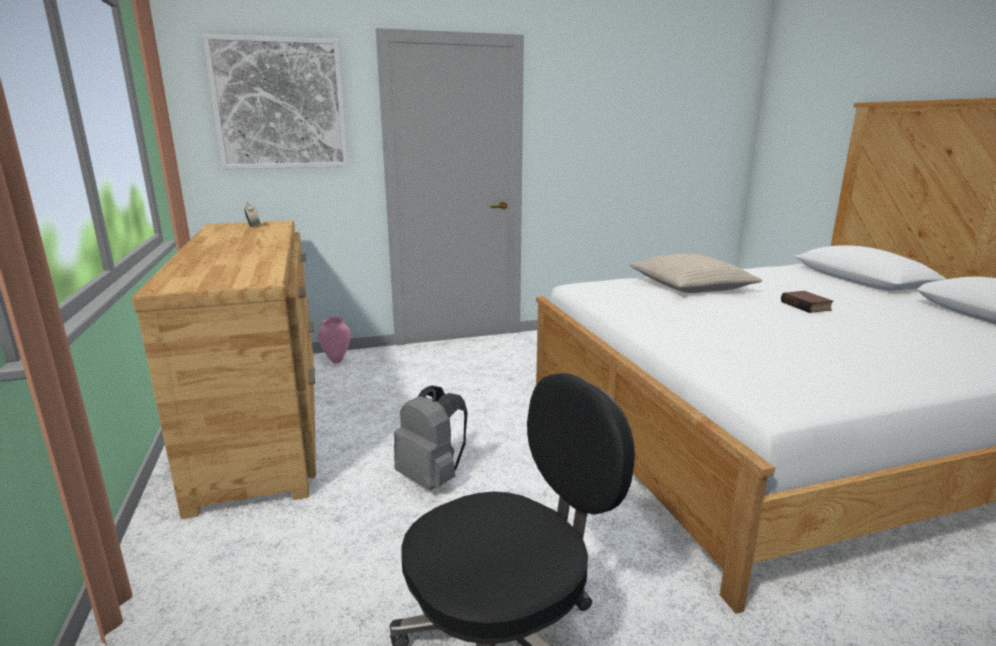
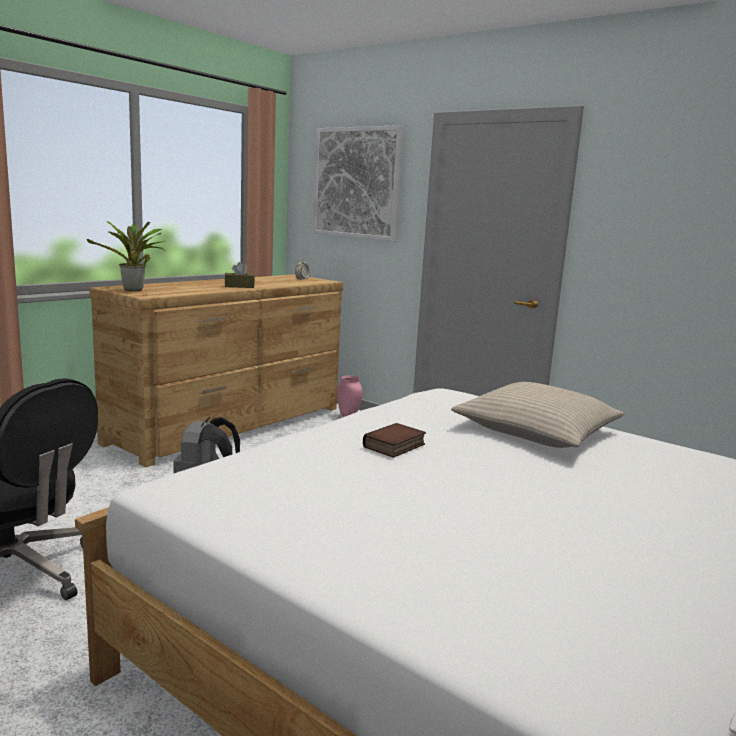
camera: 55 degrees right, 5 degrees down
(212, 281) = (134, 290): none -> potted plant
(261, 246) = (239, 286): none -> brown tissue box
(807, 306) = (564, 493): book -> book (395, 446)

